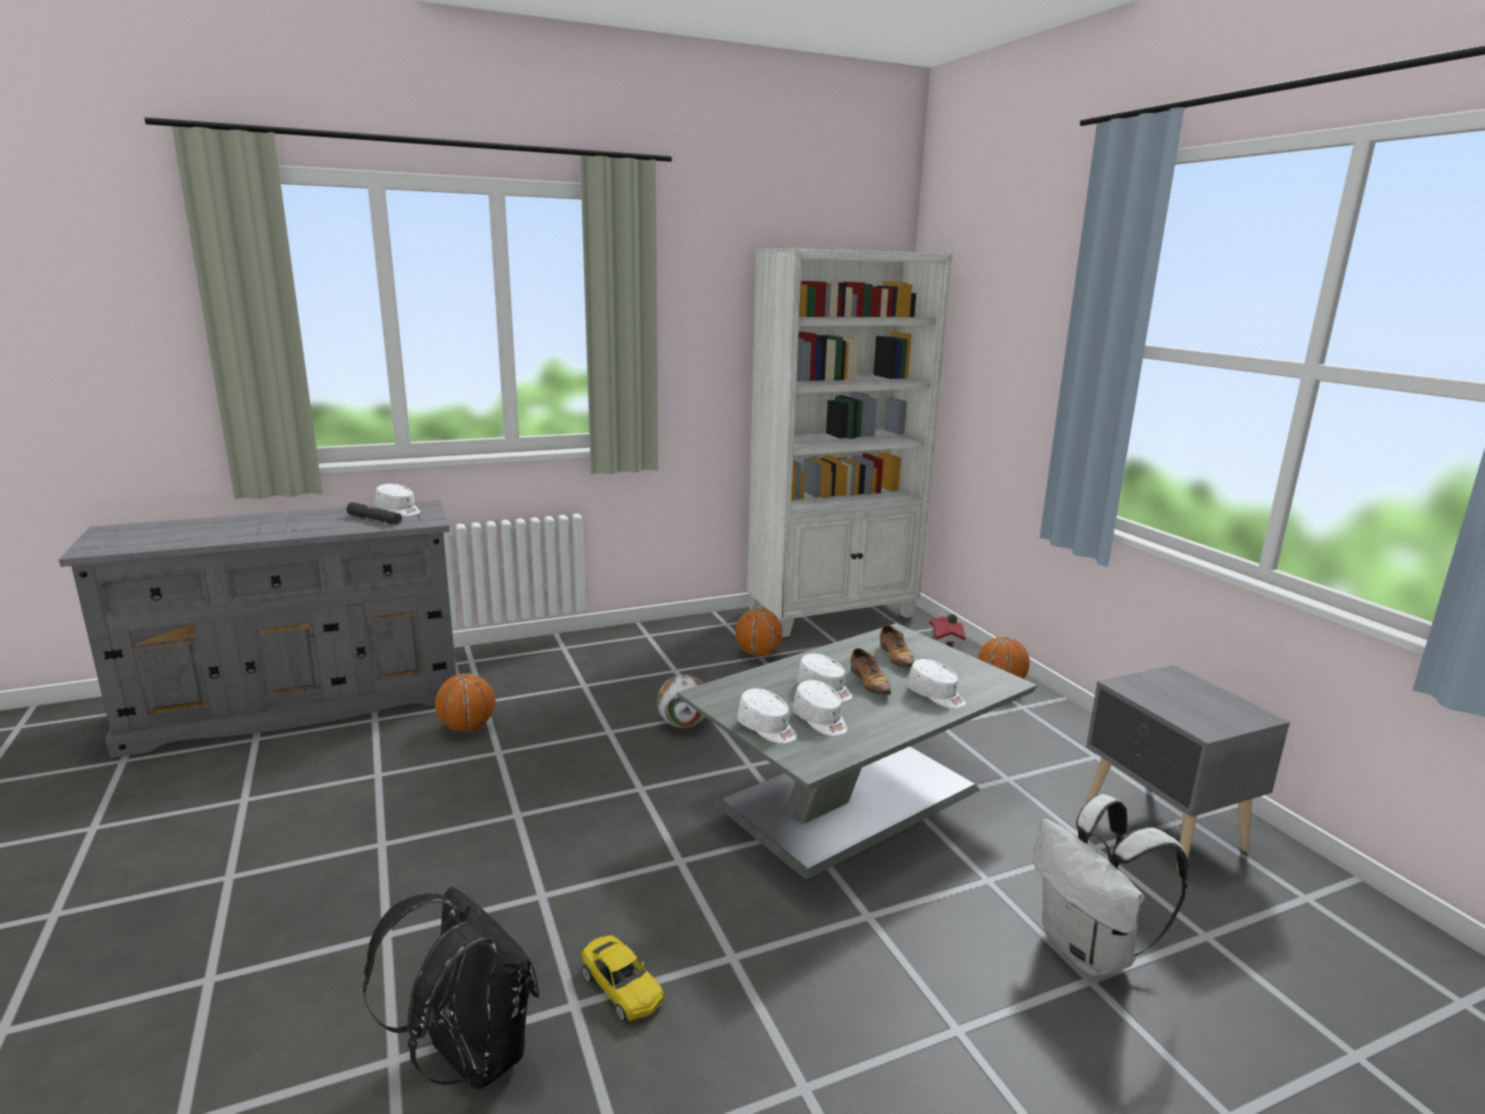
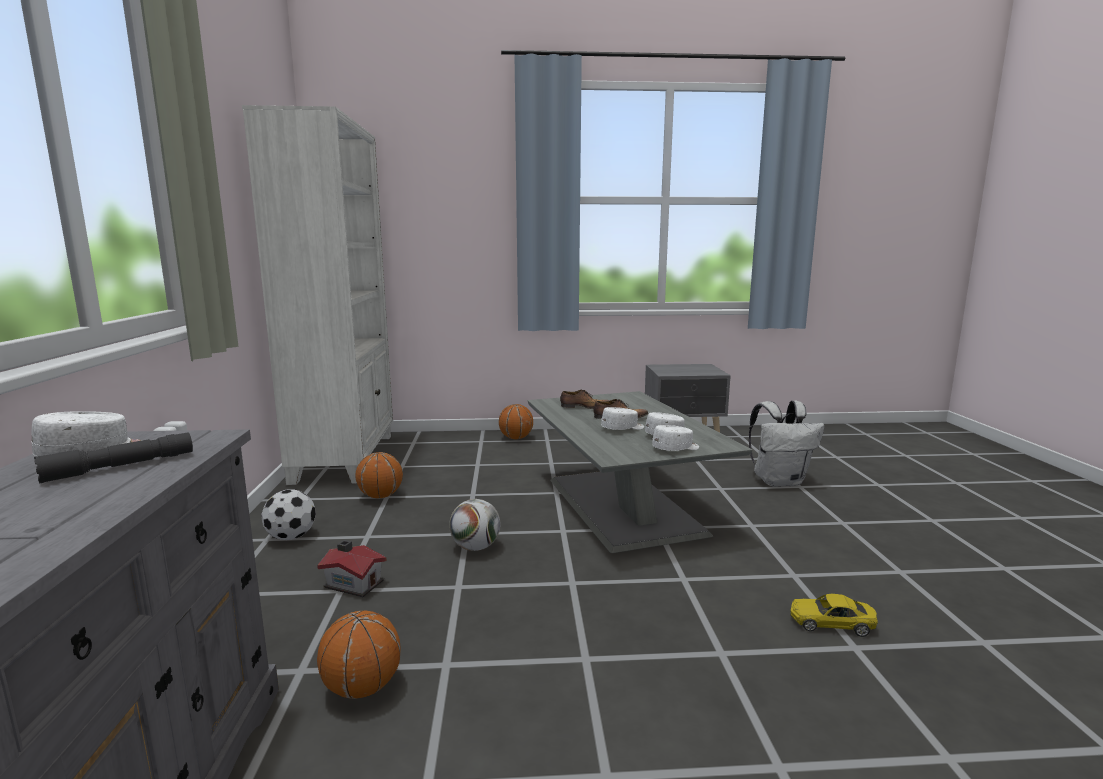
camera: 70 degrees left, 5 degrees down
(469, 1057) = (927, 708): black backpack -> none
(622, 987) = (831, 623): yellow toy car -> yellow toy car turned 150 degrees counterclockwise
(656, 642) = (291, 537): none -> football
(936, 695) = (644, 408): white cap -> none
(946, 646) = (448, 438): toy house -> toy house (354, 583)

